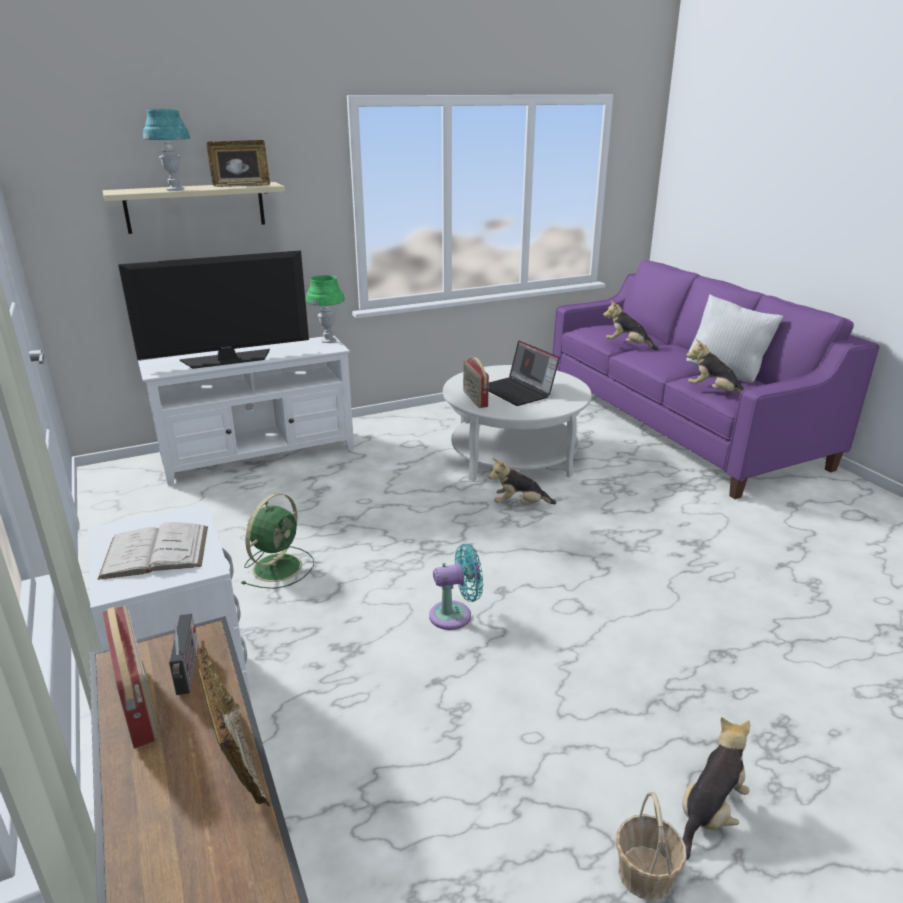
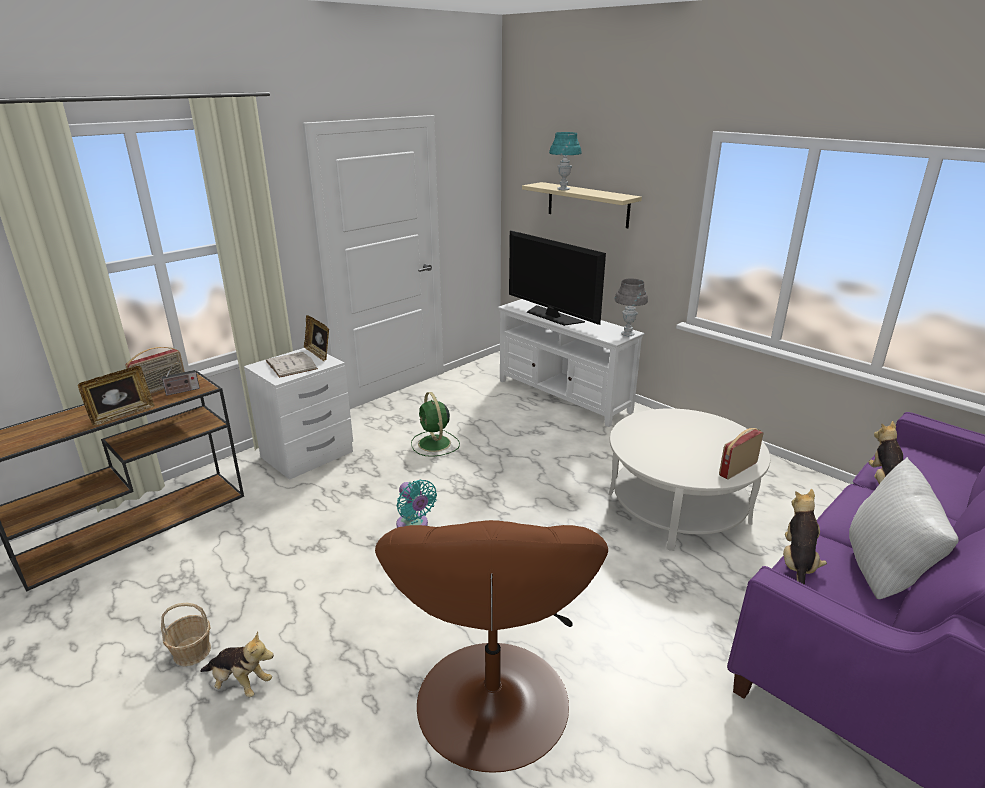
camera: 70 degrees right, 0 degrees up
(241, 186) = (603, 194): picture frame -> picture frame (318, 354)
(278, 566) = (435, 444): green fan -> green fan turned 60 degrees clockwise
(328, 341) = (627, 334): green table lamp -> grey table lamp
(474, 399) = (640, 427): radio -> radio (737, 469)
(518, 391) = (683, 445): laptop -> none
(519, 504) = (588, 527): plush toy -> none
(745, 612) = (491, 704): none -> brown armchair

